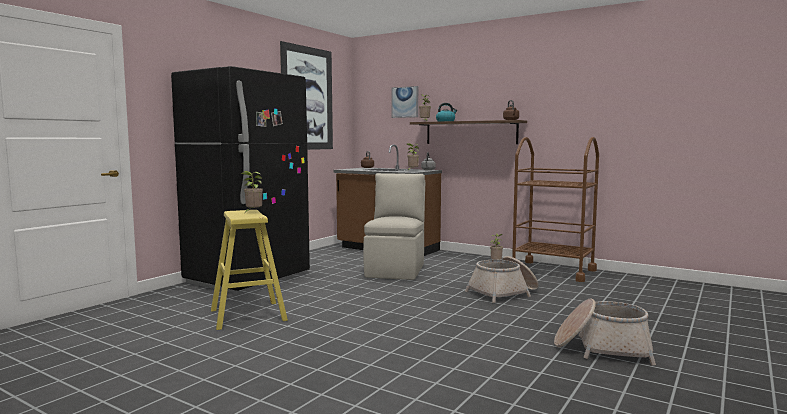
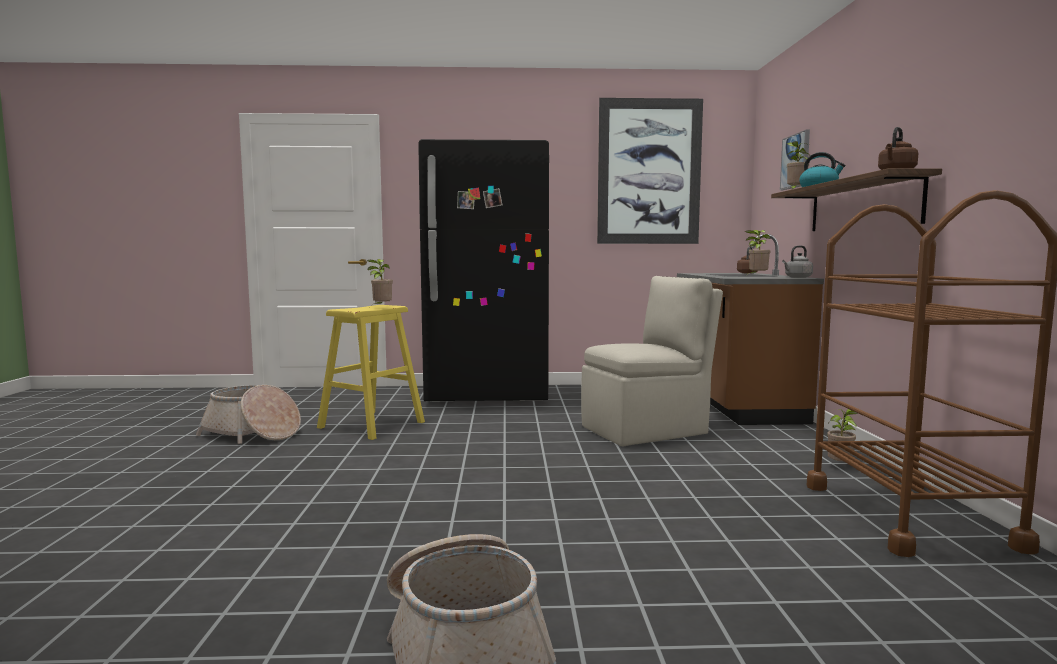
camera: 55 degrees right, 0 degrees up
(504, 293) = (669, 507): basket -> basket (252, 433)

